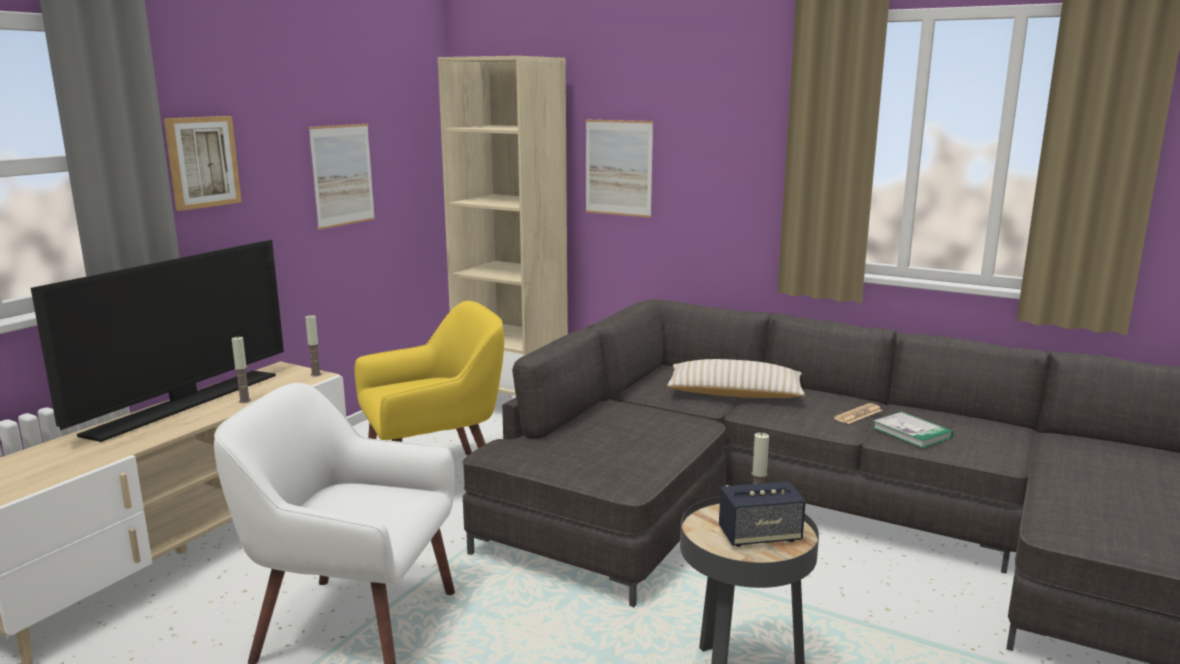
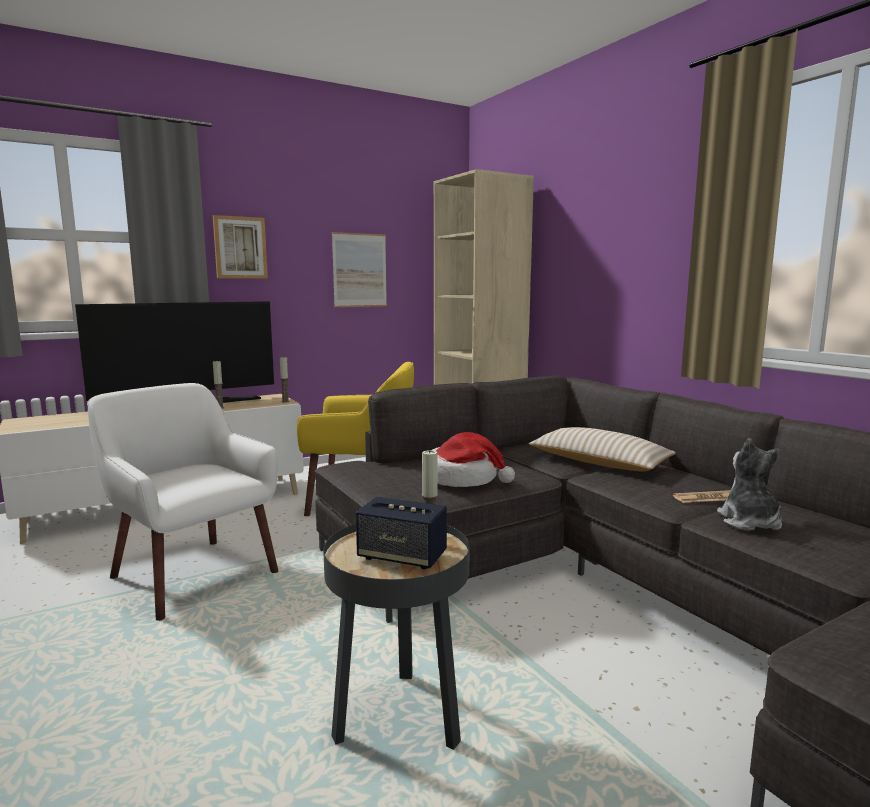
camera: 30 degrees right, 5 degrees down
(618, 168) = (568, 266): picture -> none
(647, 439) = (463, 478): none -> hat
(911, 432) = (749, 522): book -> plush toy

